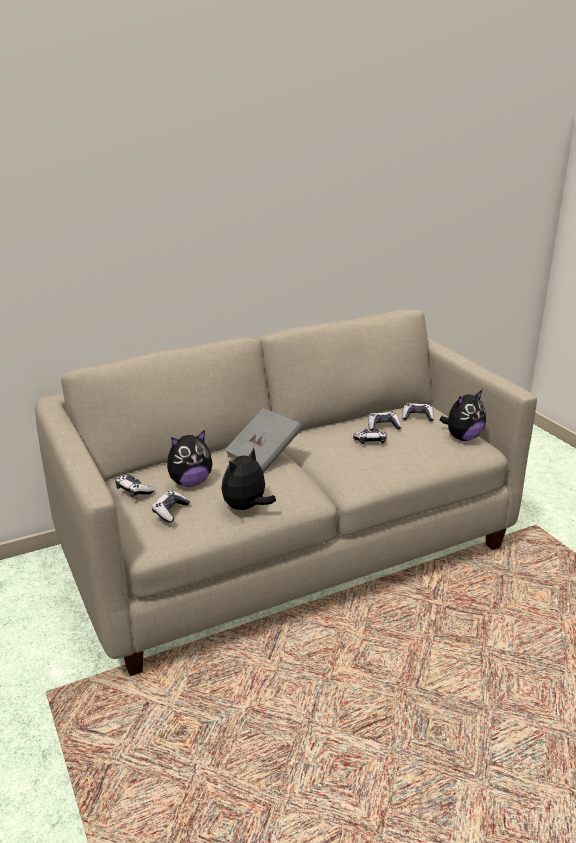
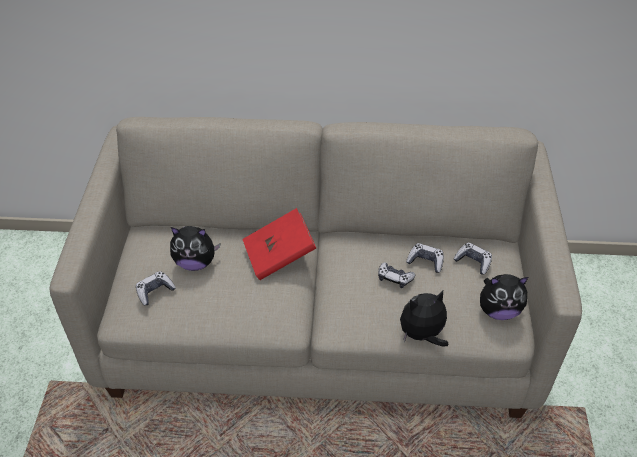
camera: 30 degrees right, 20 degrees up
(134, 491) = (146, 252): game controller -> none
(246, 508) = (217, 315): plush toy -> plush toy (422, 335)
(264, 455) = (279, 256): grey book -> red book

